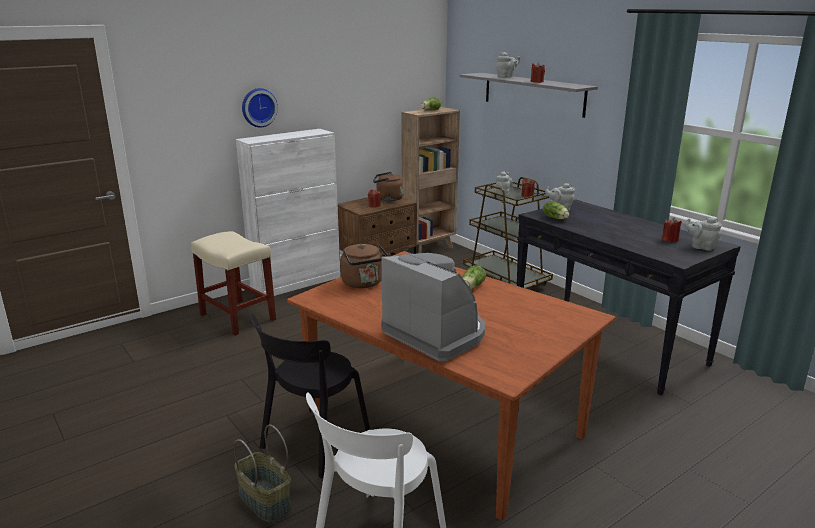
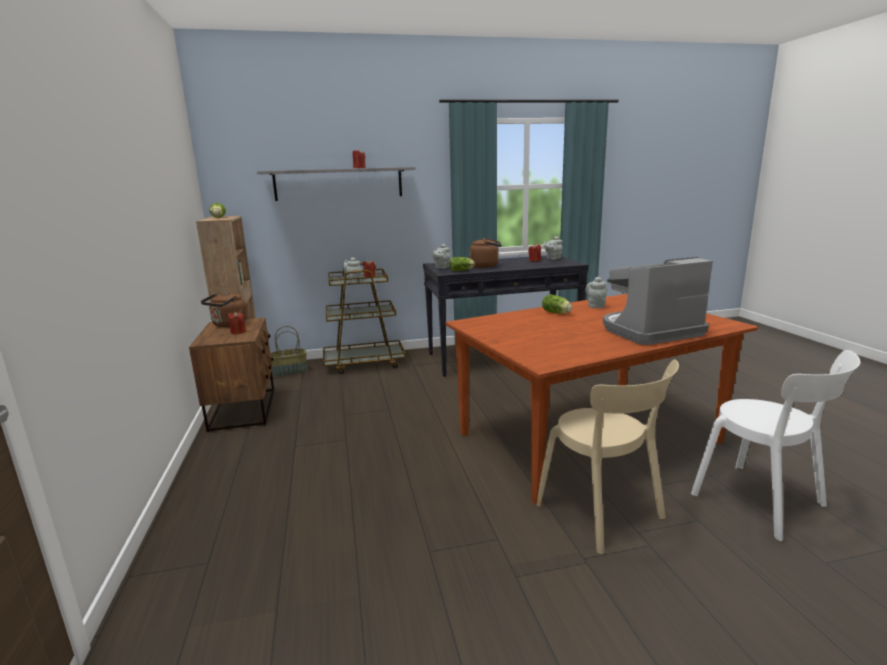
camera: 65 degrees left, 5 degrees down
(238, 317) = (243, 532): beige stool -> none
(258, 107) = (110, 209): wall clock -> none
(264, 501) = (705, 564): basket -> basket (289, 372)
(297, 283) = (204, 467): white cabinet -> none
(312, 444) = (603, 514): black chair -> beige chair
(364, 283) = (521, 341): brown kettle -> brown kettle (486, 266)
(506, 77) = (313, 169): grey teapot -> grey teapot (595, 305)

